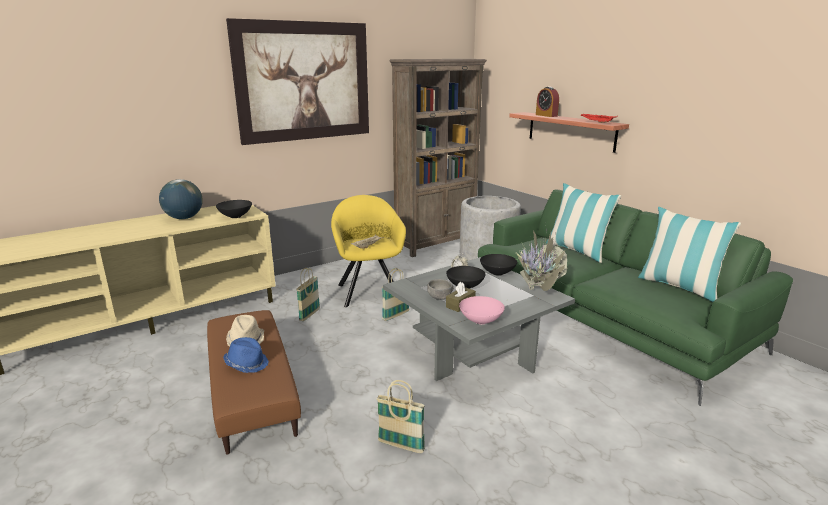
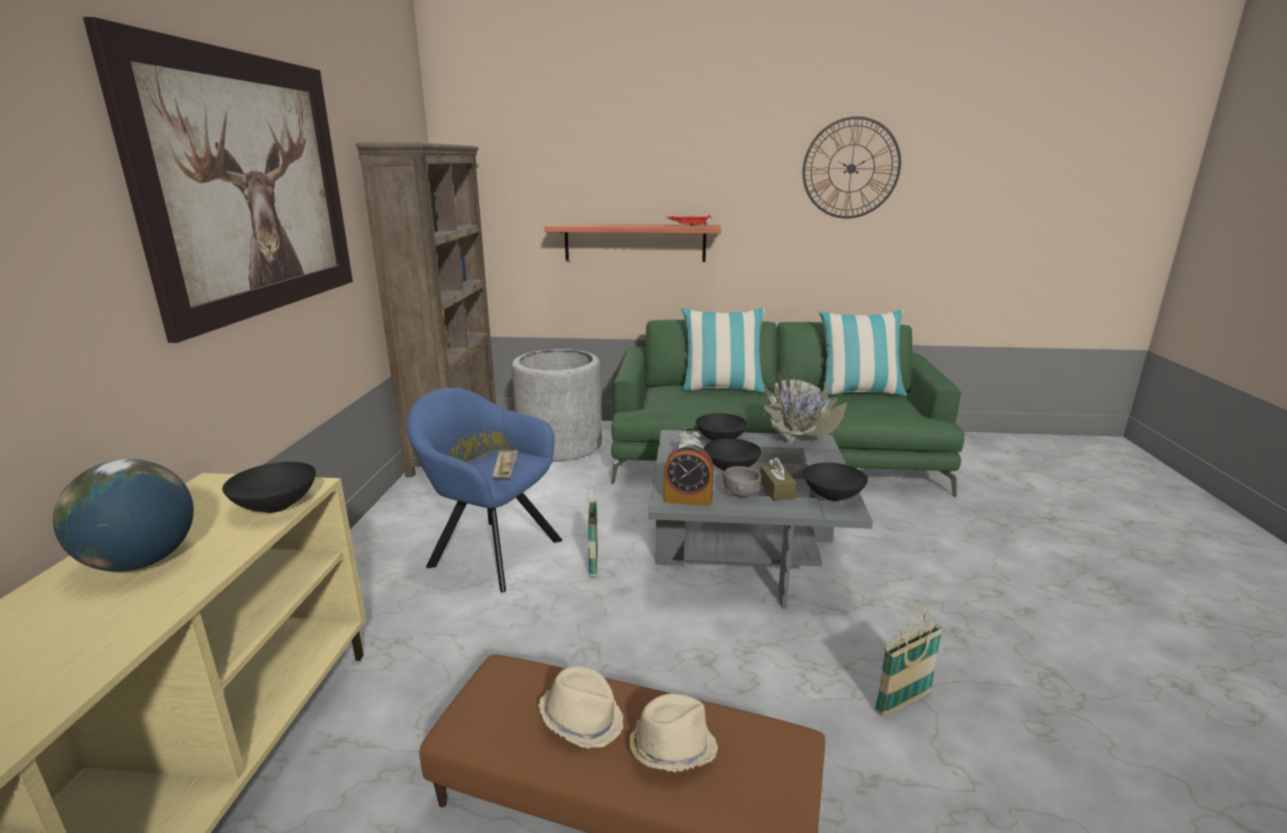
camera: 50 degrees left, 0 degrees up
(247, 364) = (671, 749): blue hat -> beige hat
(309, 315) = (474, 635): basket -> none
(369, 290) = (490, 551): yellow armchair -> blue armchair
(481, 321) = (833, 497): pink bowl -> black bowl
(546, 115) = (600, 224): alarm clock -> alarm clock (688, 499)
(746, 83) = (851, 168): none -> wall clock

